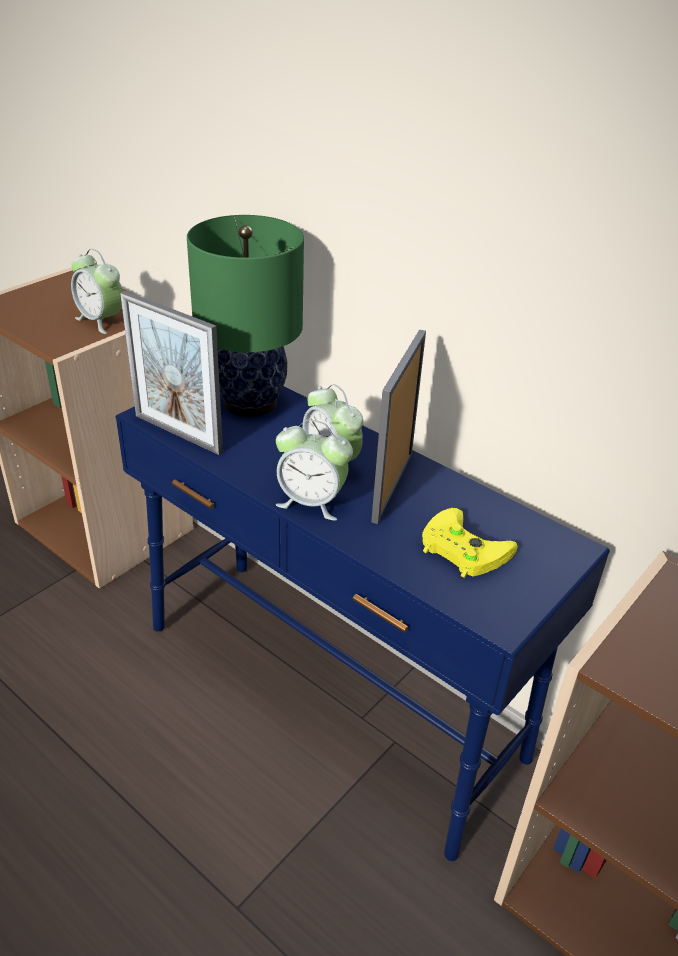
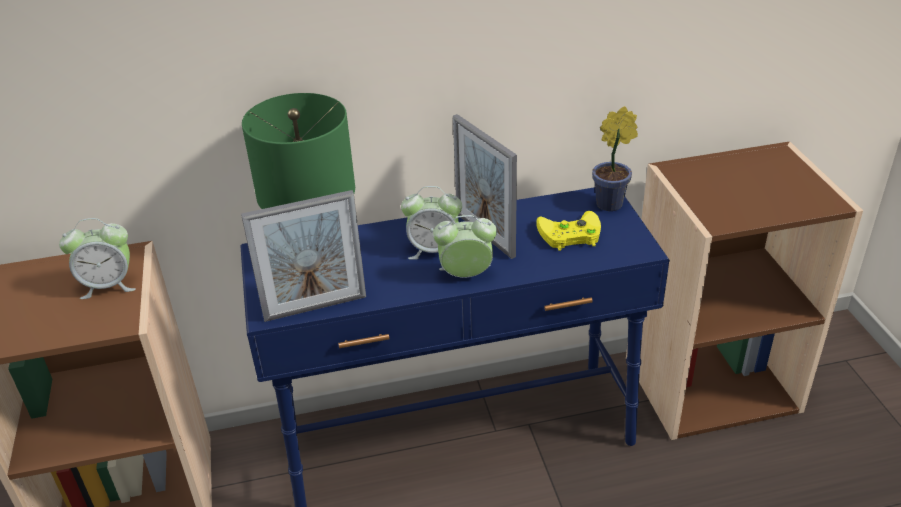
camera: 50 degrees left, 0 degrees up
(311, 502) = (466, 275): alarm clock -> alarm clock turned 150 degrees counterclockwise
(564, 560) = (612, 203): none -> potted plant

